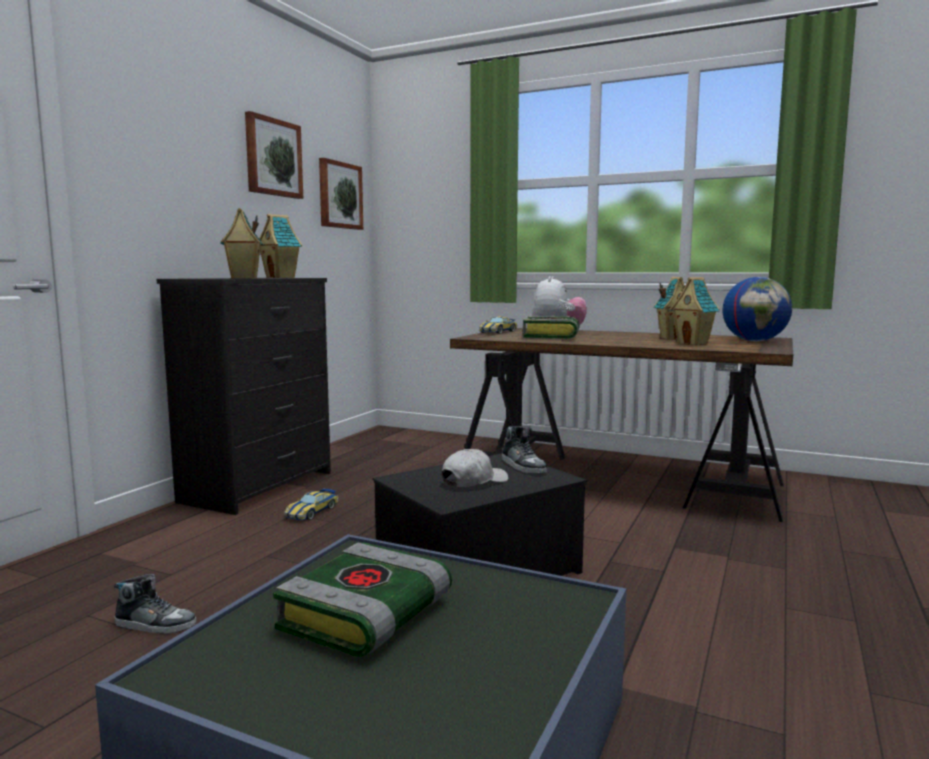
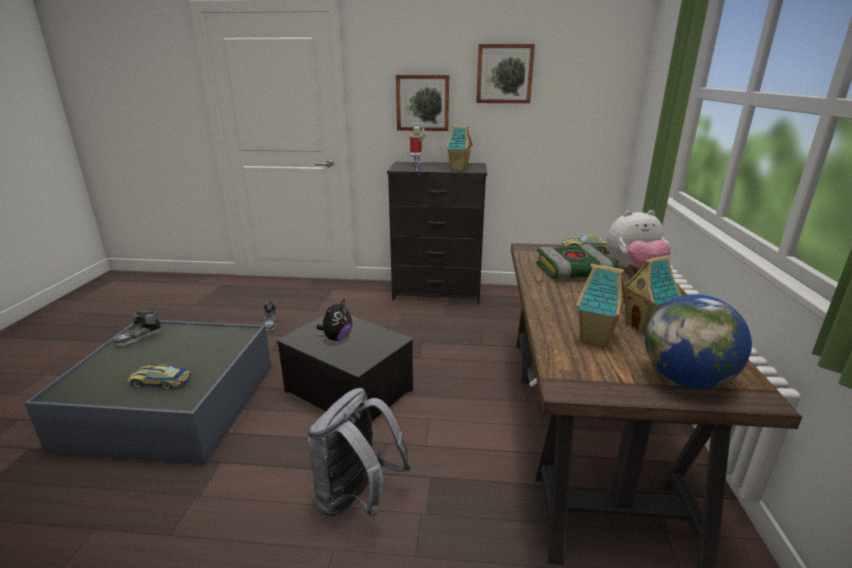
camera: 70 degrees right, 15 degrees up
(243, 278) = (416, 169): toy house -> toy robot
(312, 511) = (409, 317): toy car -> toy car (160, 381)
(339, 195) = (586, 94): picture -> picture (422, 103)
(366, 616) = (176, 351): book -> none
(474, 481) = (337, 338): white cap -> plush toy
(523, 466) = (378, 349): shoe -> shoe (139, 337)
(706, 587) = (357, 498): none -> grey backpack

